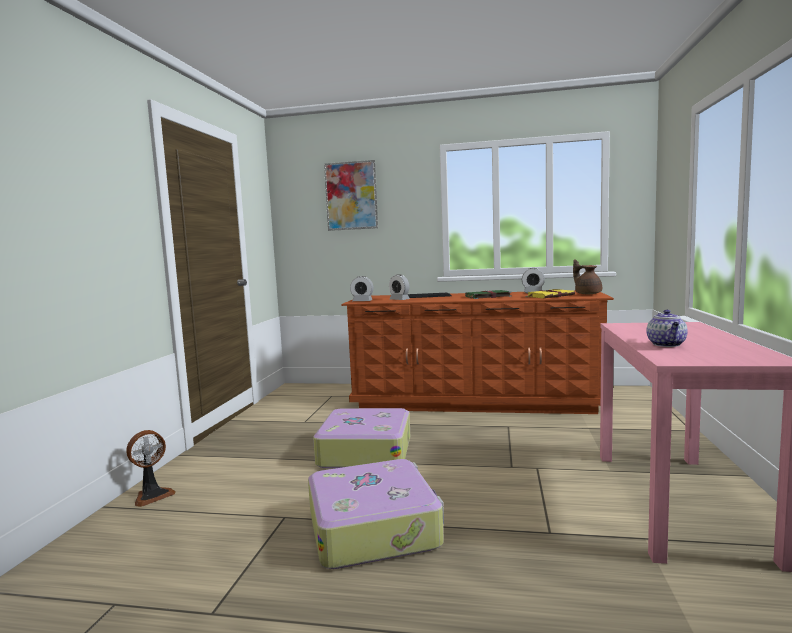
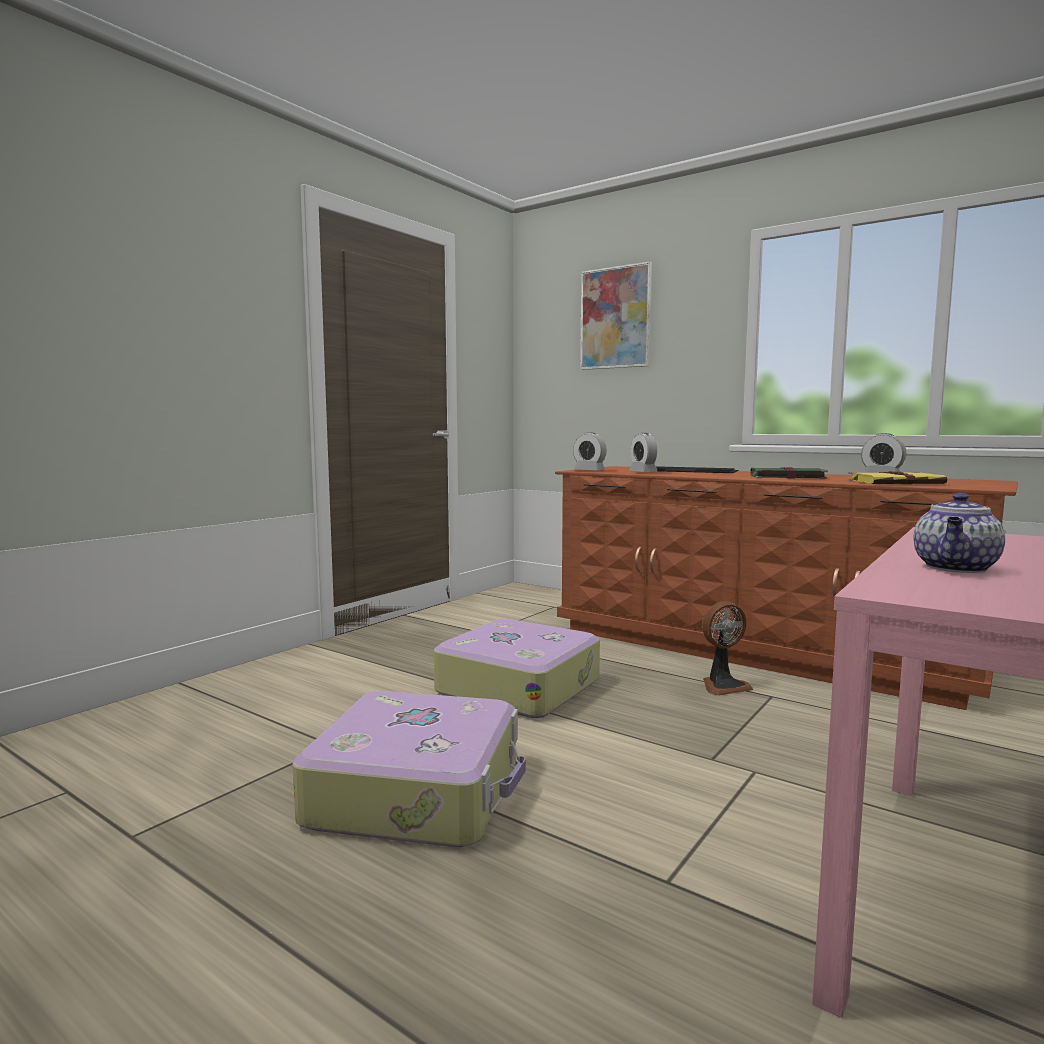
camera: 25 degrees right, 0 degrees up
(152, 495) = (233, 682): fan -> fan (723, 686)
(587, 294) = (978, 484): brown teapot -> none

